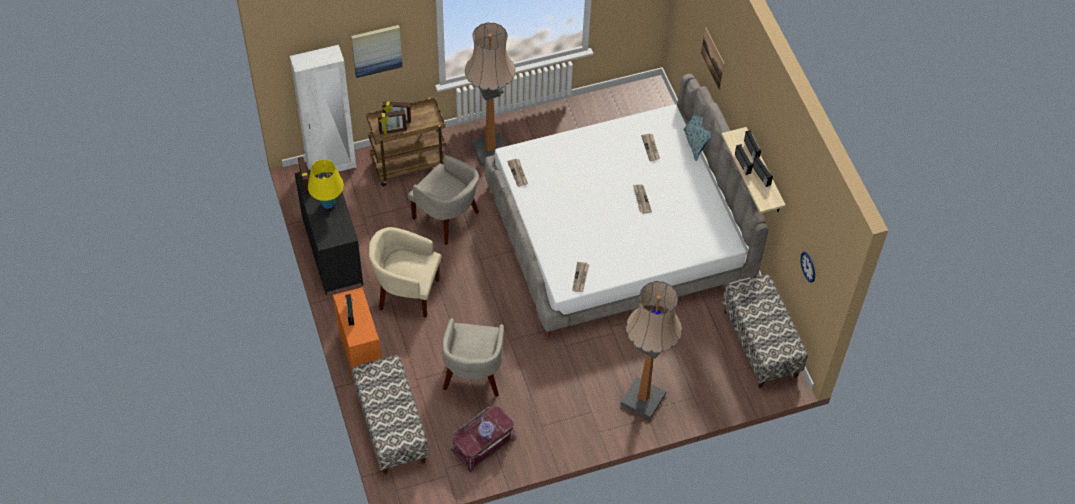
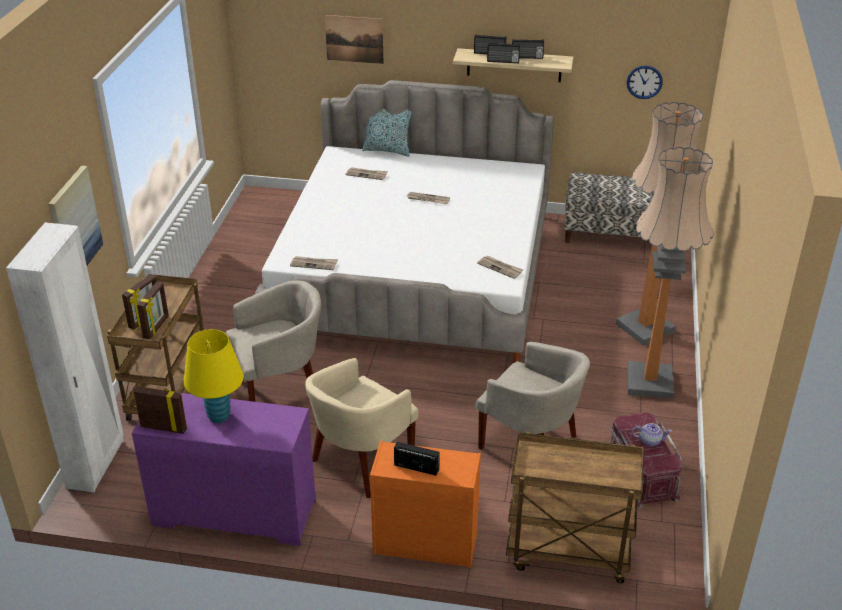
camera: 60 degrees left, 20 degrees down
(331, 251) = (234, 514): black dresser -> purple dresser
(391, 426) = (566, 553): bench -> brown cart
(490, 150) = (218, 322): floor lamp -> floor lamp (649, 382)

